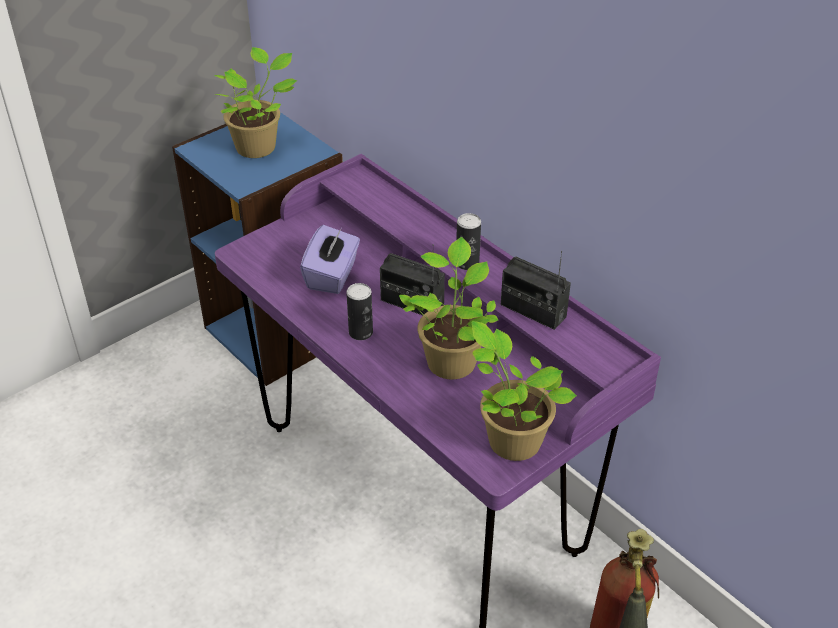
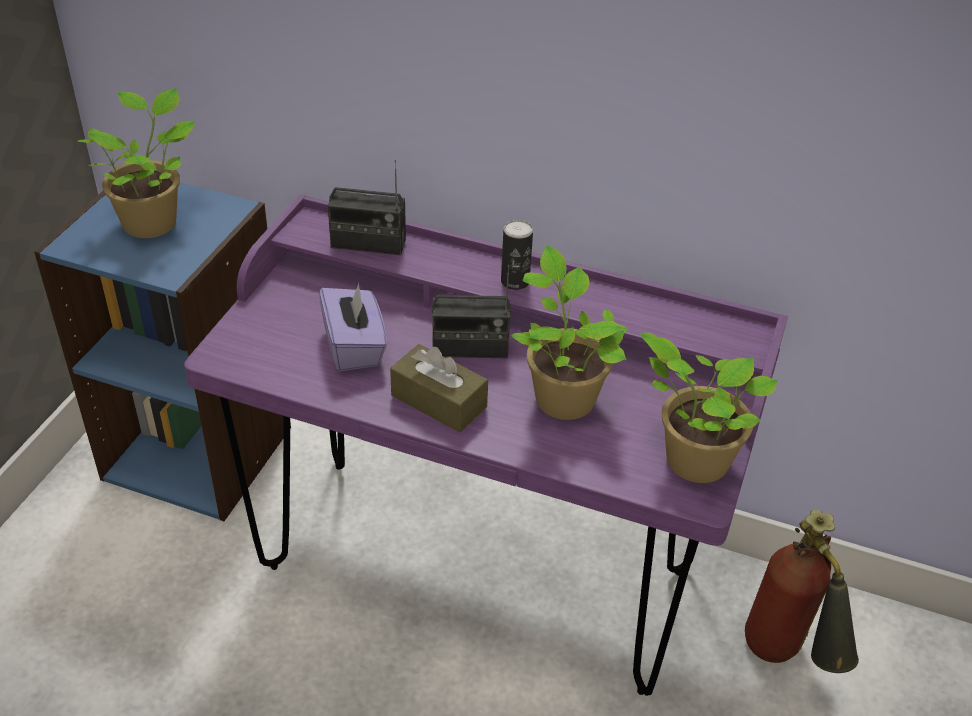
camera: 30 degrees left, 0 degrees up
(360, 332) = (439, 401): can -> brown tissue box
(533, 311) = (624, 311): radio -> radio (368, 244)

